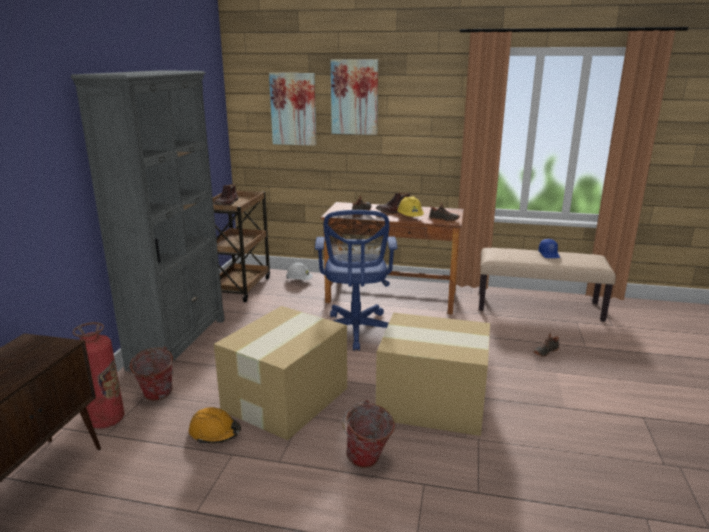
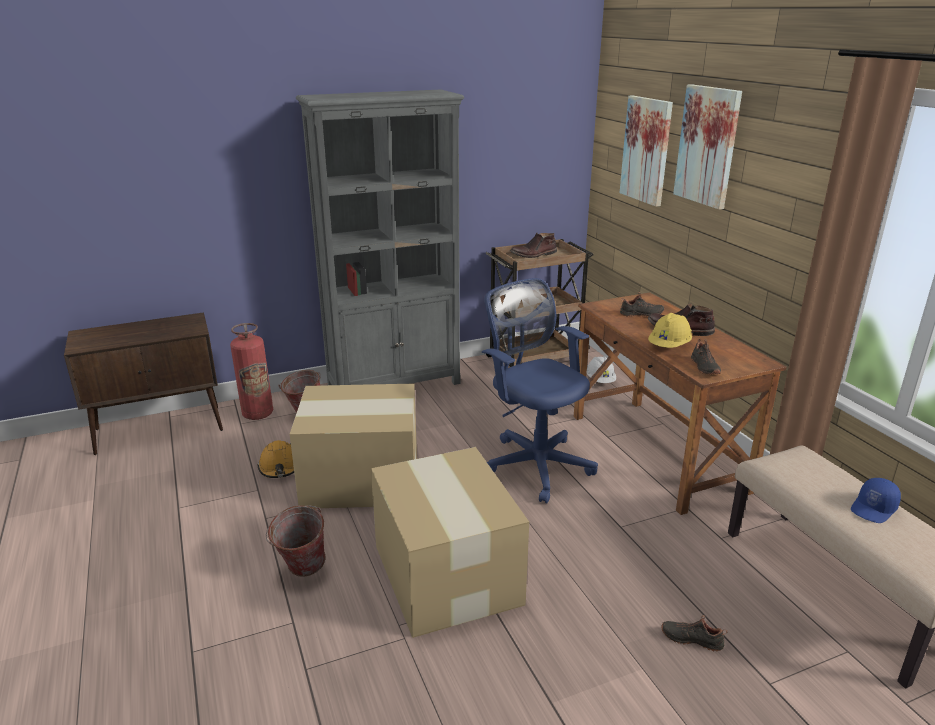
camera: 55 degrees right, 5 degrees up
(356, 332) = (535, 463): blue office chair -> blue office chair turned 90 degrees clockwise

